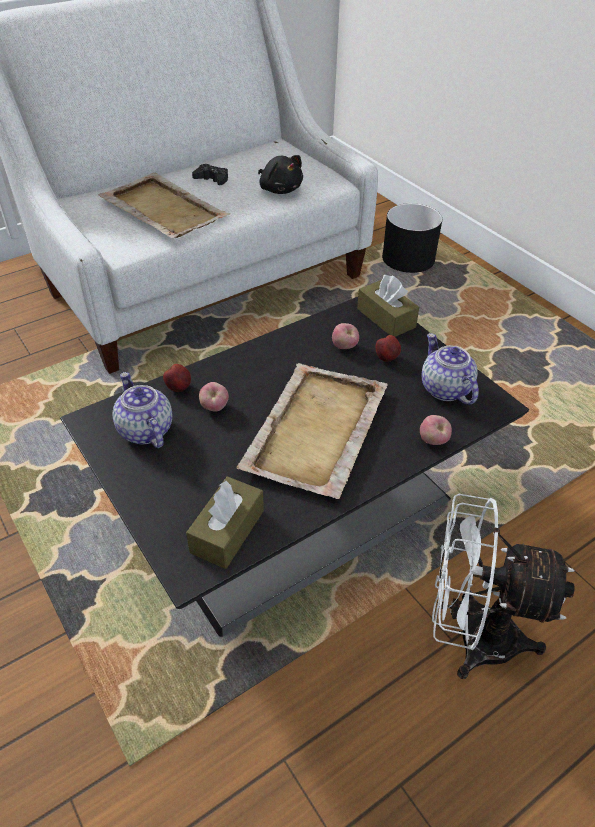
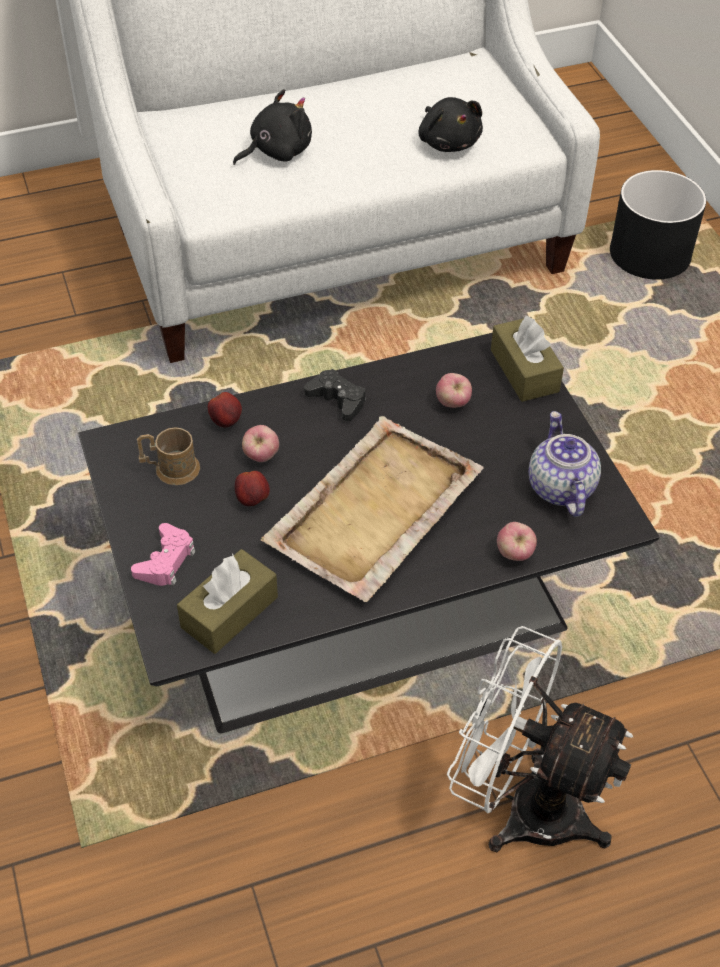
camera: 15 degrees right, 5 degrees up
(144, 430) = (170, 469): teapot -> brown mug
(161, 501) = (166, 561): none -> pink game controller
(163, 209) = (277, 151): beige tray -> black plush toy
(212, 179) = (358, 110): black game controller -> black game controller (337, 400)
(387, 358) = (502, 430): apple -> apple (253, 500)

